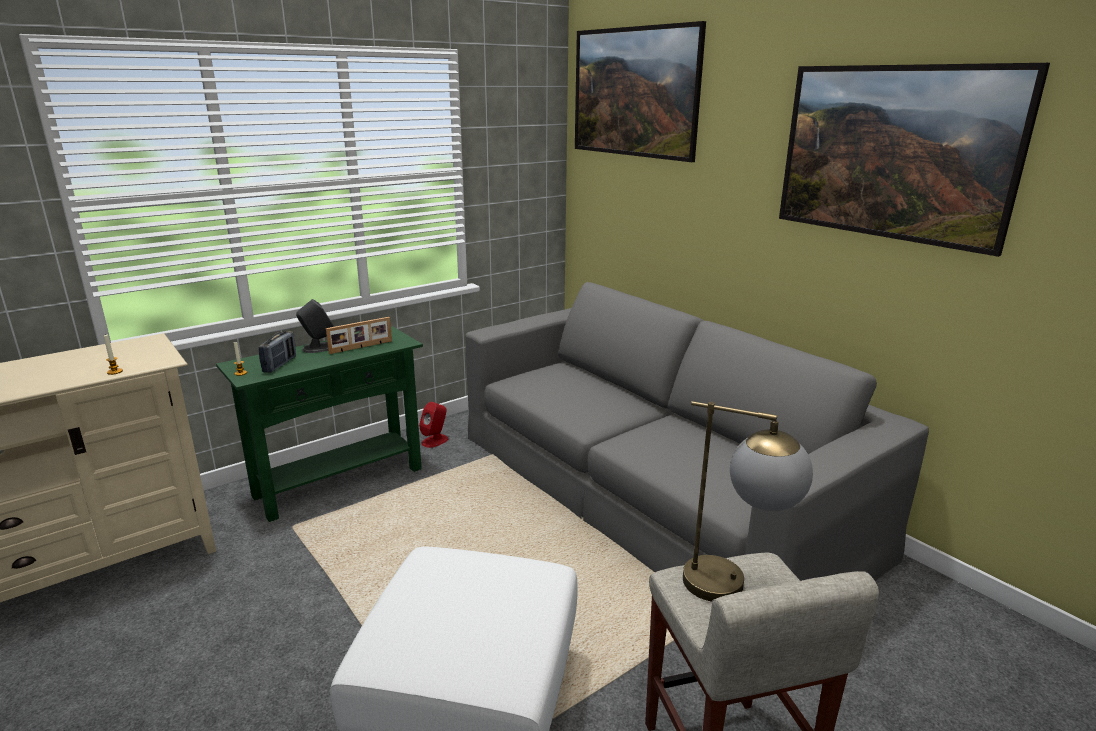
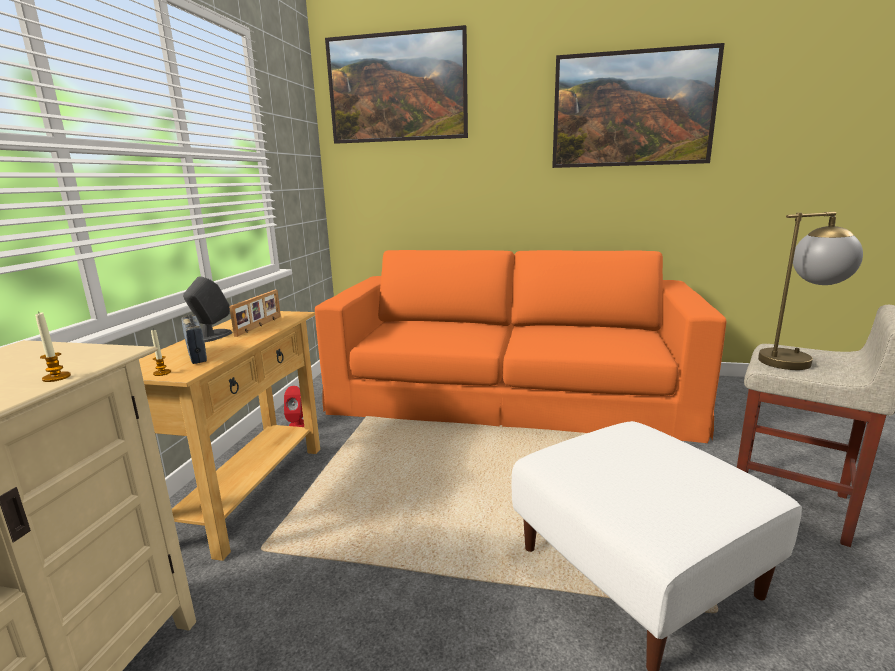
camera: 40 degrees left, 5 degrees down
(339, 482) = (251, 492): green console table -> beige console table
(653, 489) = (510, 393): grey sofa -> orange sofa

